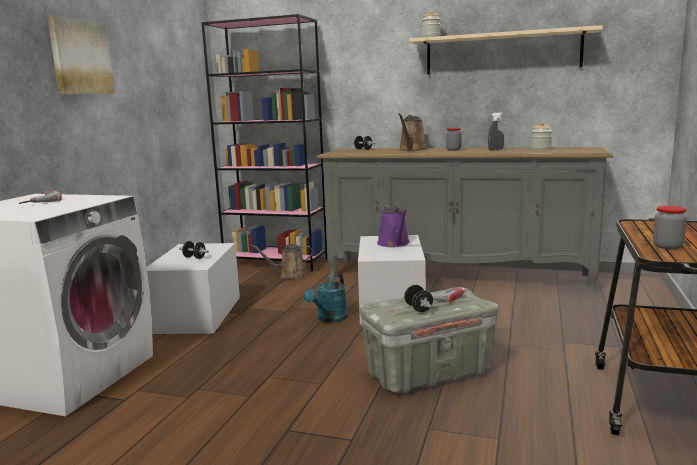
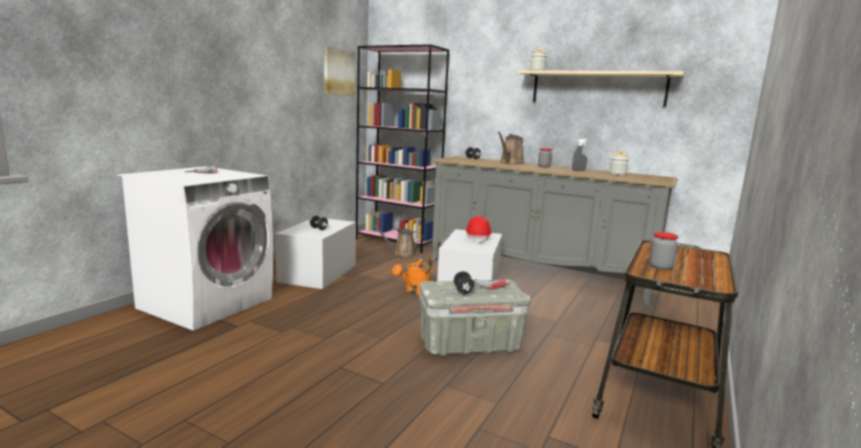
camera: 10 degrees right, 0 degrees up
(80, 57) = (254, 67): picture -> picture (338, 72)
(329, 319) = (414, 291): turquoise watering can -> orange watering can
(394, 244) = (478, 238): purple watering can -> red hard hat

